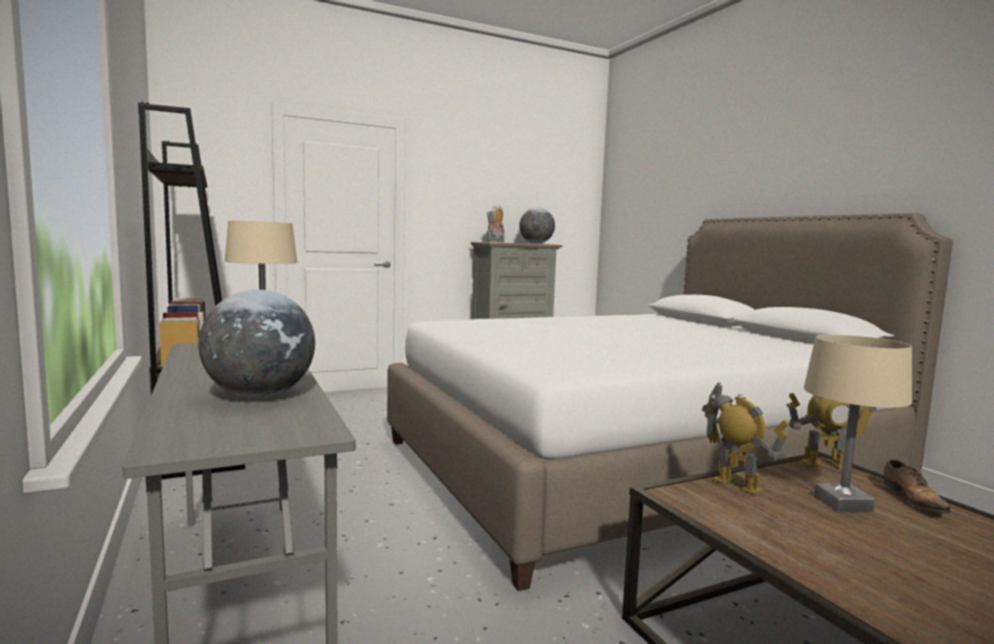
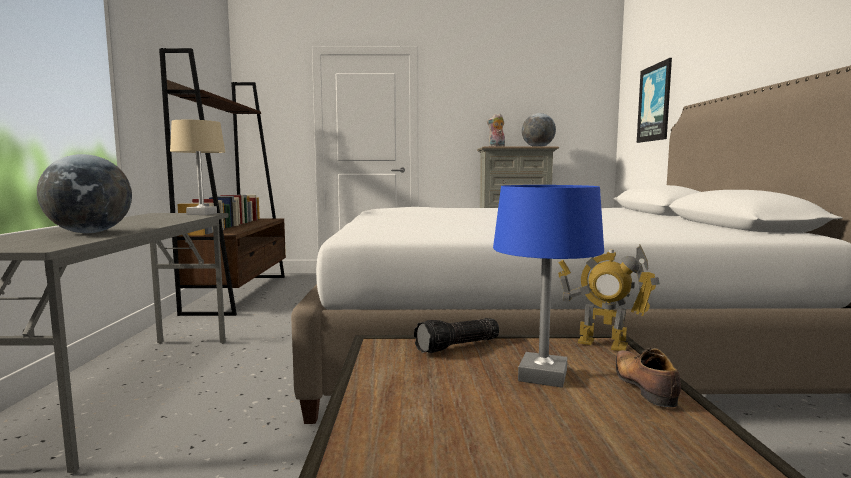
camera: 25 degrees right, 0 degrees up
(655, 208) = (655, 103): none -> picture
(736, 485) = (458, 346): toy robot -> flashlight
(842, 503) = (542, 376): beige table lamp -> blue table lamp
(914, 499) = (643, 386): shoe -> shoe turned 150 degrees clockwise

